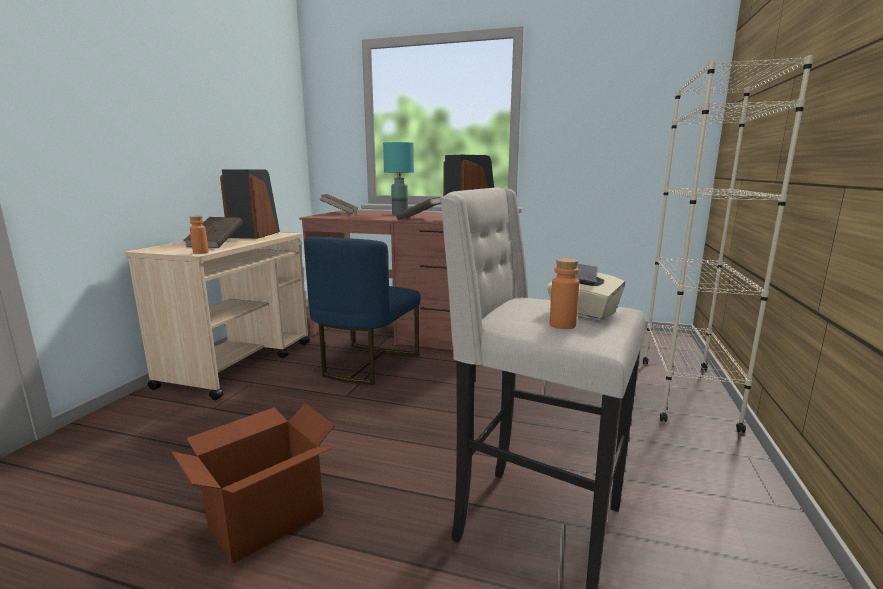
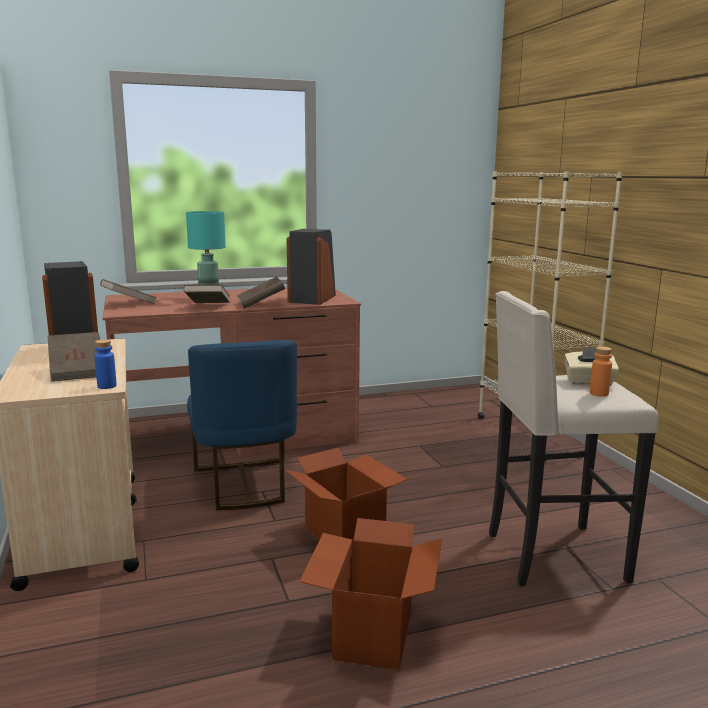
camera: 35 degrees left, 0 degrees up
(200, 252) = (107, 386): orange bottle -> blue bottle
(375, 426) = (345, 535): none -> cardboard box
(379, 217) = (207, 306): none -> brown book

